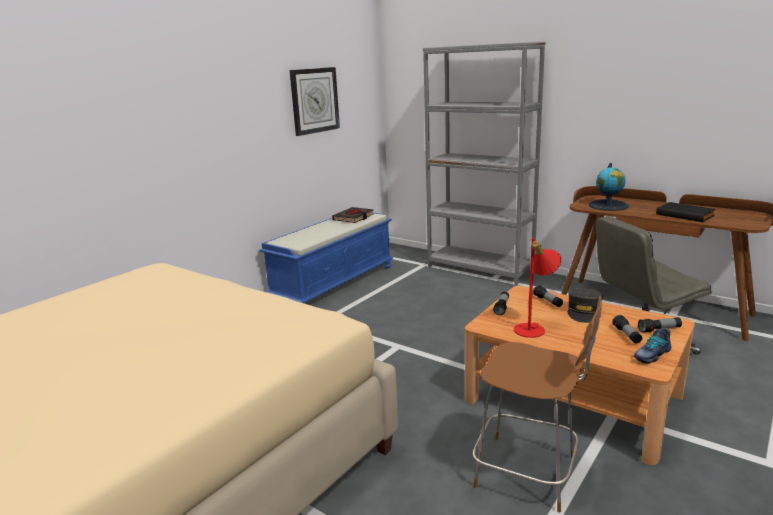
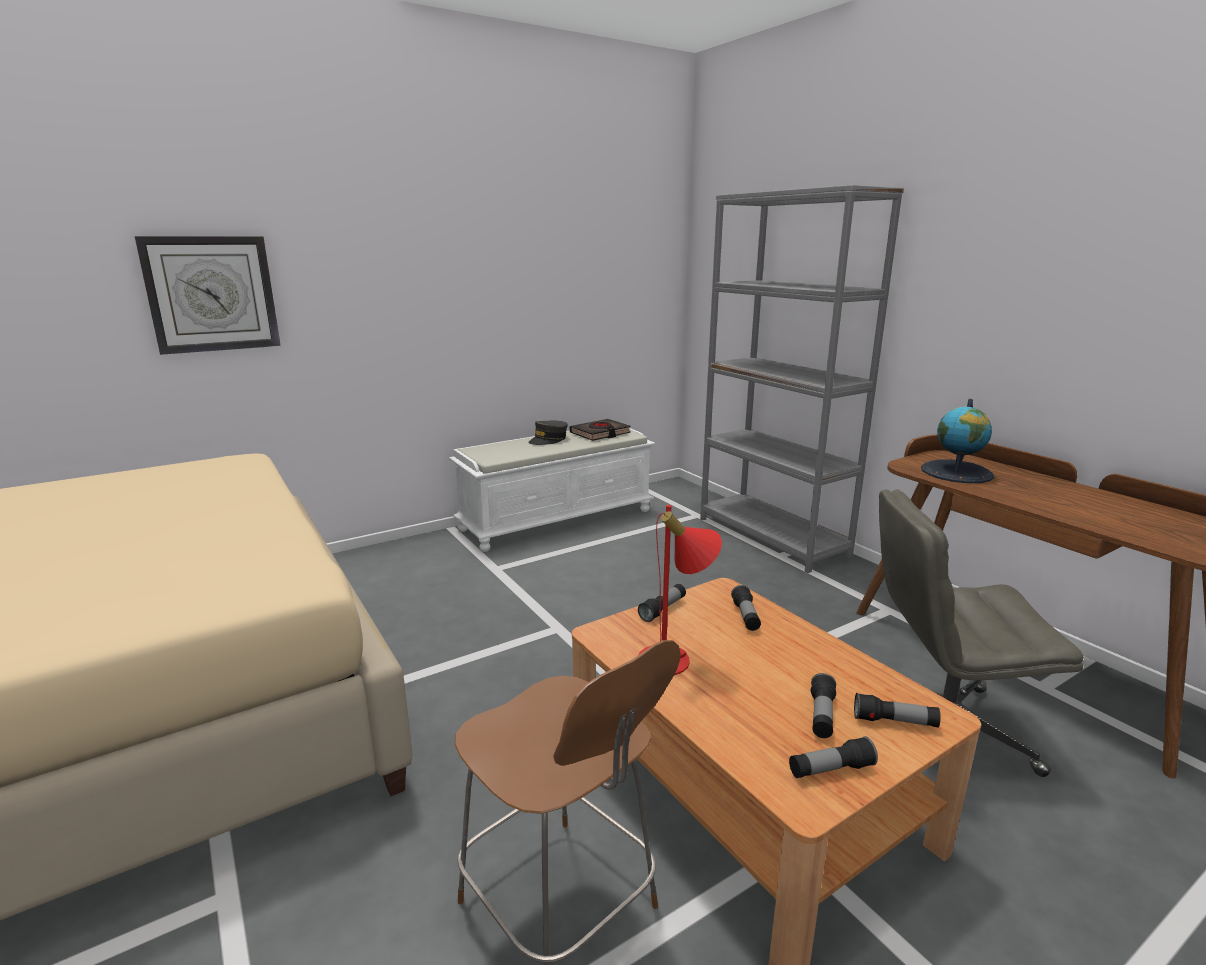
camera: 20 degrees right, 0 degrees up
(314, 100) = (562, 265): wall clock -> wall clock (211, 294)
(334, 283) = (557, 519): blue bench -> white bench
(584, 312) = (788, 650): grey cap -> grey cap (548, 440)
(651, 354) = (830, 769): shoe -> flashlight
(686, 215) = (1089, 511): black book -> none

